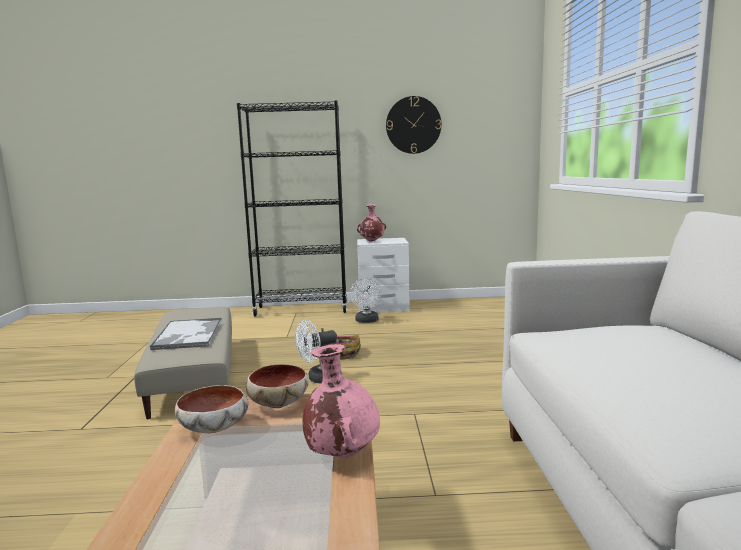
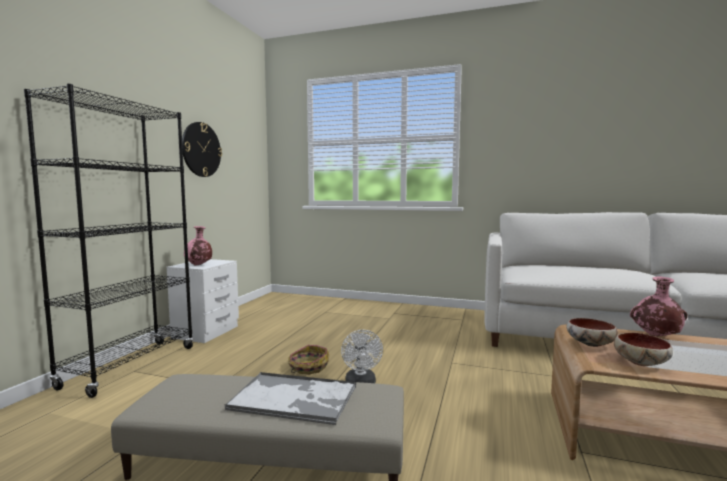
camera: 70 degrees left, 5 degrees down
(367, 321) = (234, 344): white fan -> none

